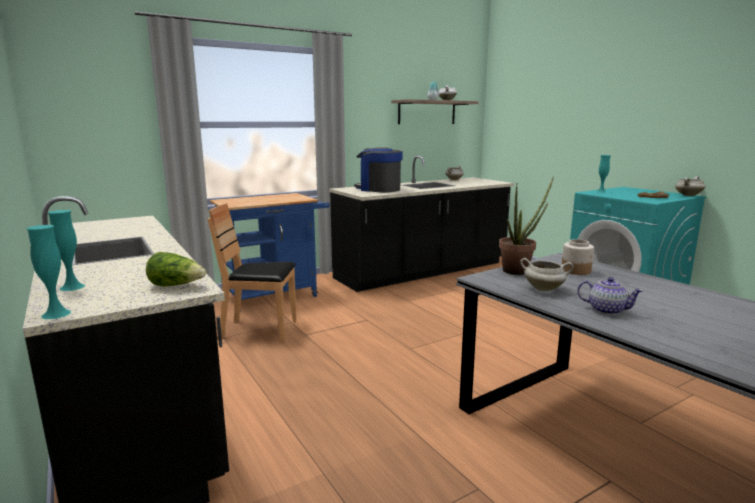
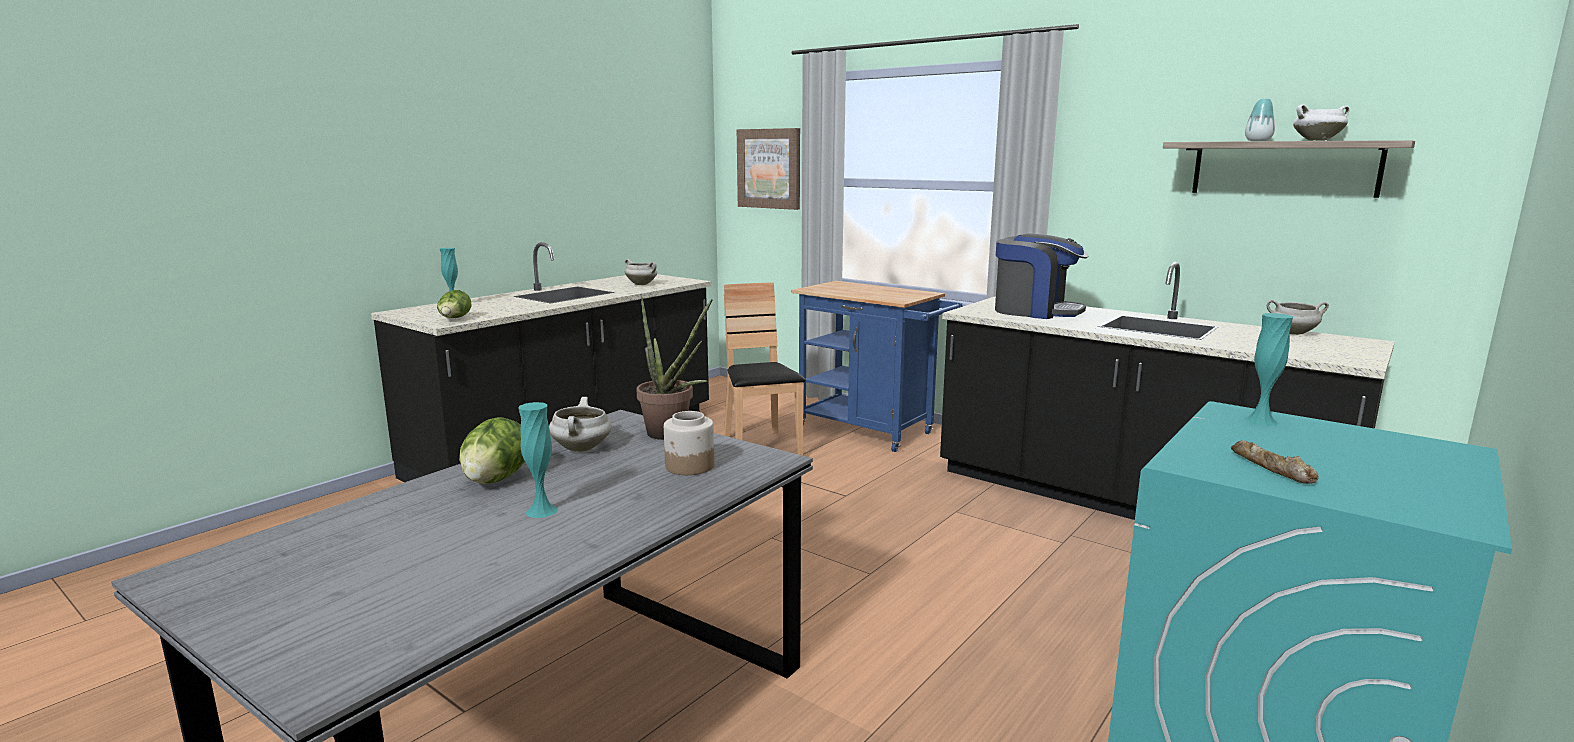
camera: 70 degrees right, 0 degrees up
(56, 314) = (394, 312): turquoise vase -> turquoise vase (541, 511)
(104, 114) = (769, 168): none -> picture
(378, 189) = (1036, 311): coffee machine -> coffee machine turned 105 degrees clockwise
(606, 310) = (496, 480): teapot -> lettuce
(688, 195) = (1448, 518): white cooking pot -> white cooking pot (642, 284)

